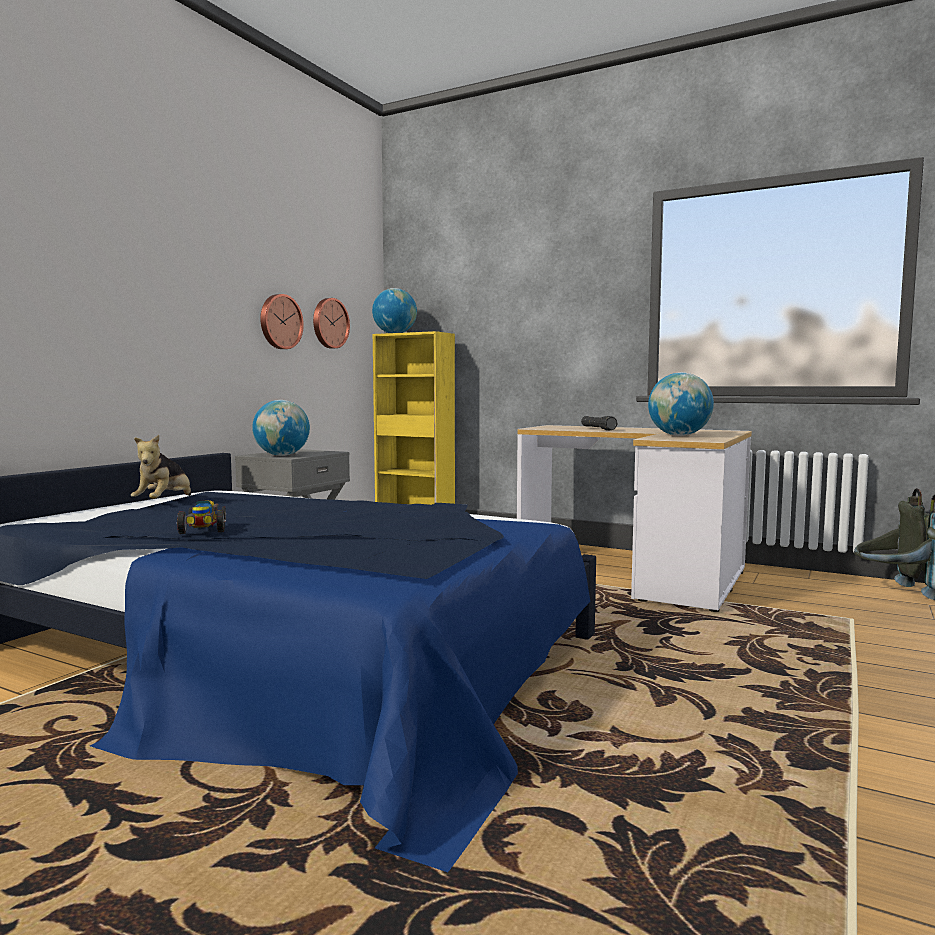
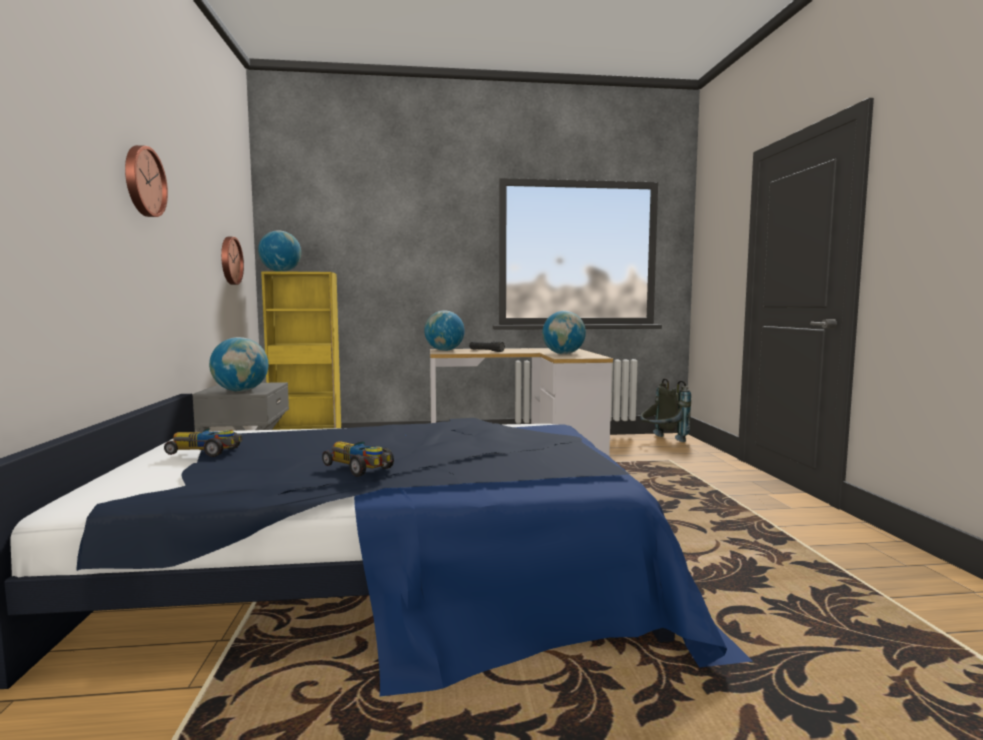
camera: 35 degrees left, 0 degrees up
(164, 502) = (206, 452): plush toy -> toy car
(280, 322) = (203, 259): wall clock -> wall clock (143, 181)
(551, 427) = (444, 350): none -> globe

